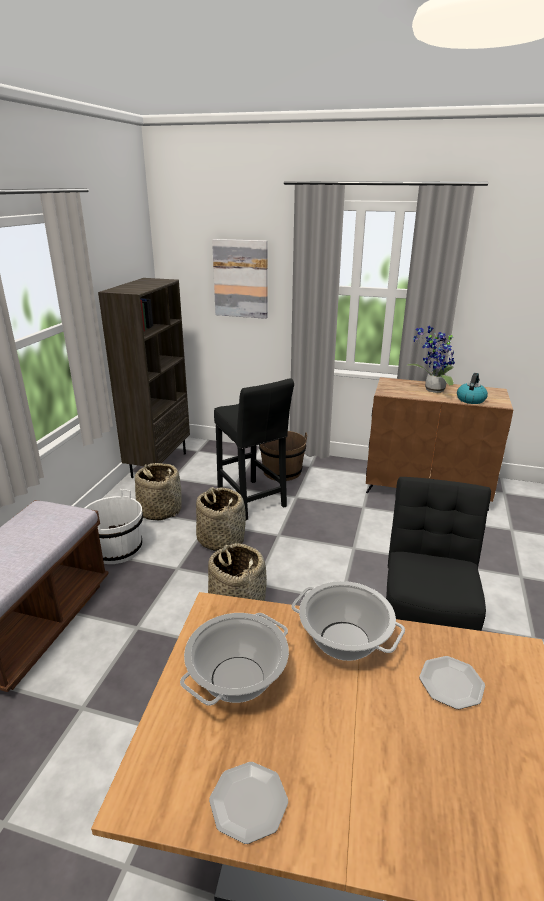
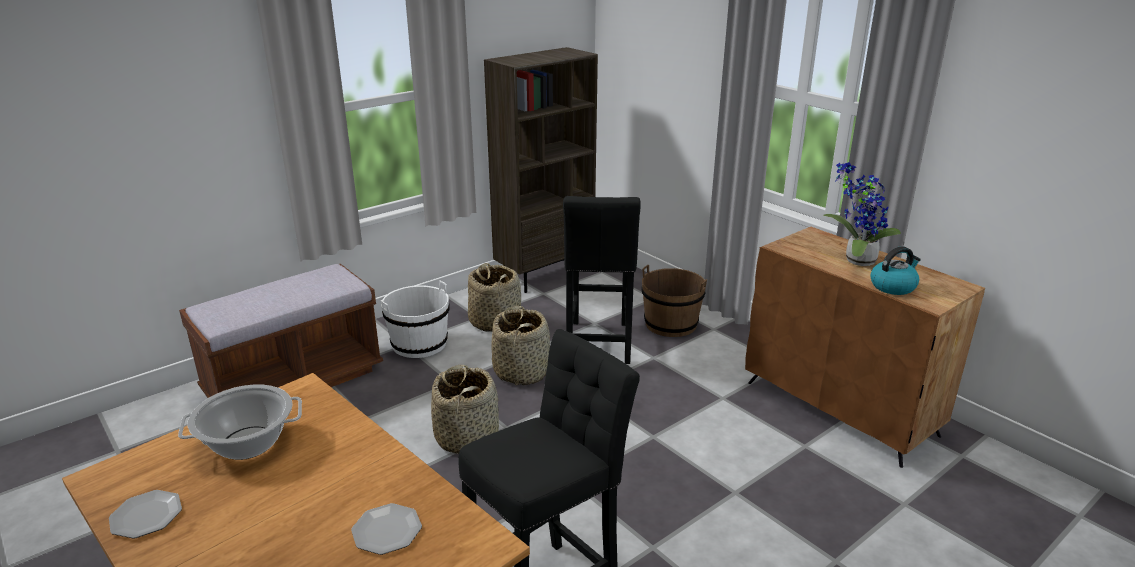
camera: 35 degrees right, 0 degrees up
(241, 279) = (676, 61): picture -> none
(344, 641) = (357, 458): cooking pot -> none

